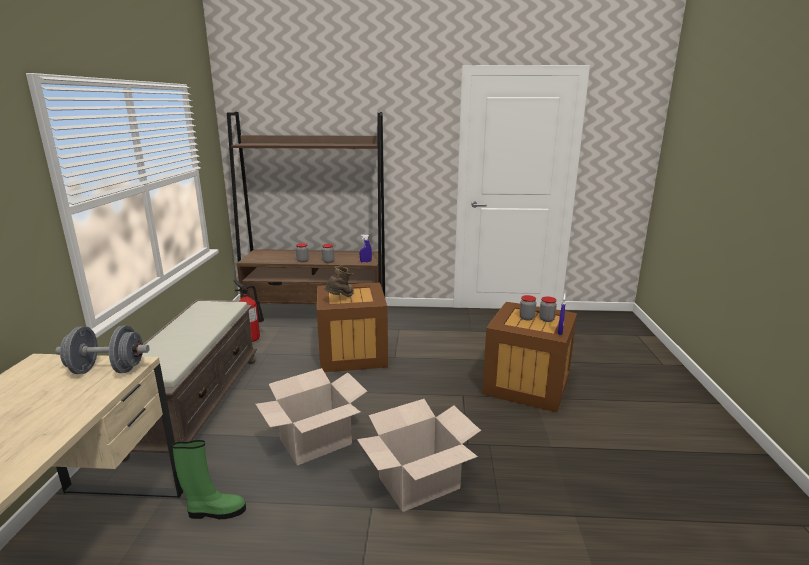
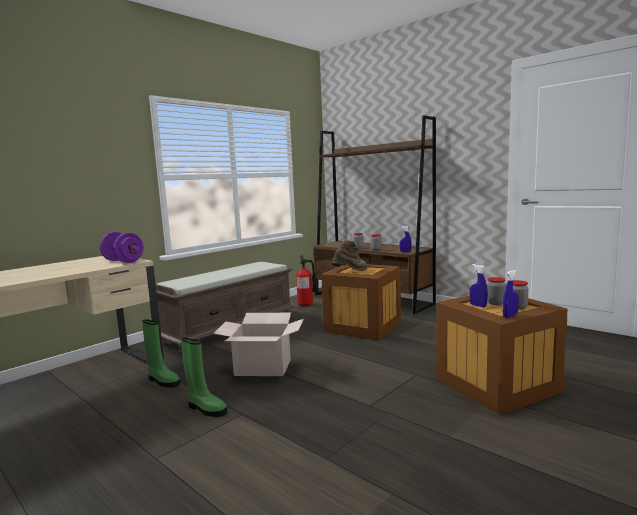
camera: 40 degrees right, 10 degrees down
(107, 370) = (123, 261): grey dumbbell -> purple dumbbell
(325, 520) = (206, 409): none -> green boot
(419, 482) = (293, 414): cardboard box -> none
(520, 324) = (478, 306): none -> blue spray bottle

